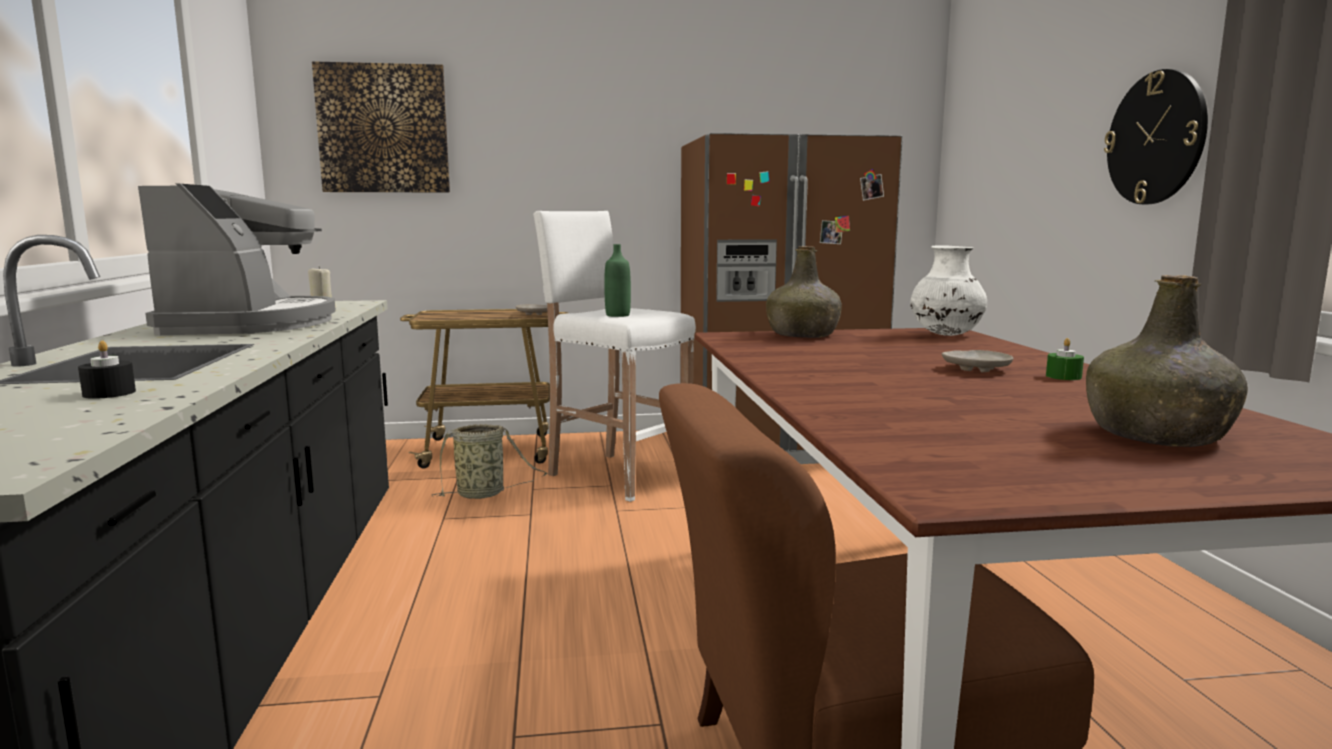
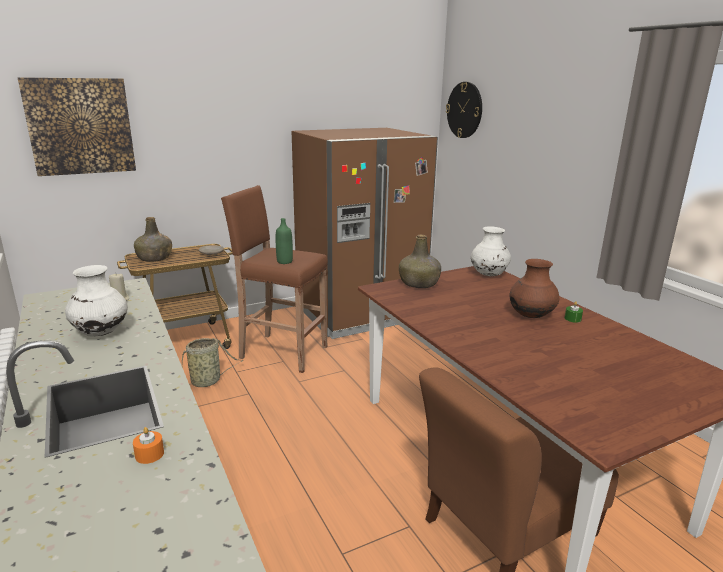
camera: 20 degrees left, 10 degrees up
(109, 393) = (149, 454): black candle -> orange candle
(251, 324) = (101, 333): coffee machine -> white vase
(617, 475) = (281, 352): white stool -> brown stool
(976, 369) = (531, 316): beige plate -> brown vase
(1156, 138) = (581, 159): wall clock -> wall clock (464, 110)
(1158, 436) = (643, 374): green bottle -> green bottle (154, 258)

